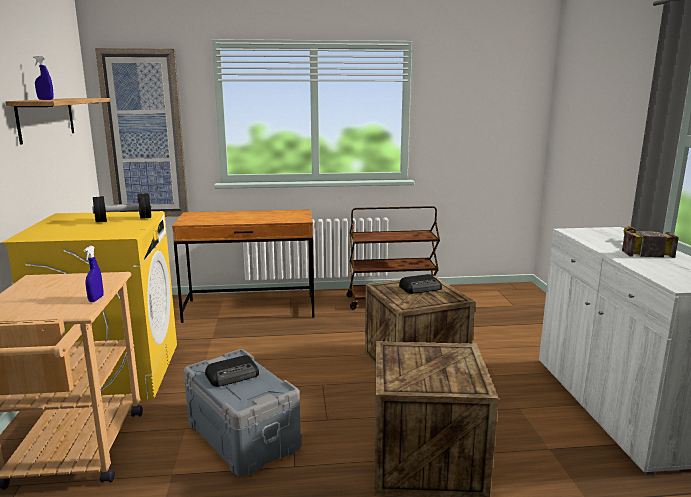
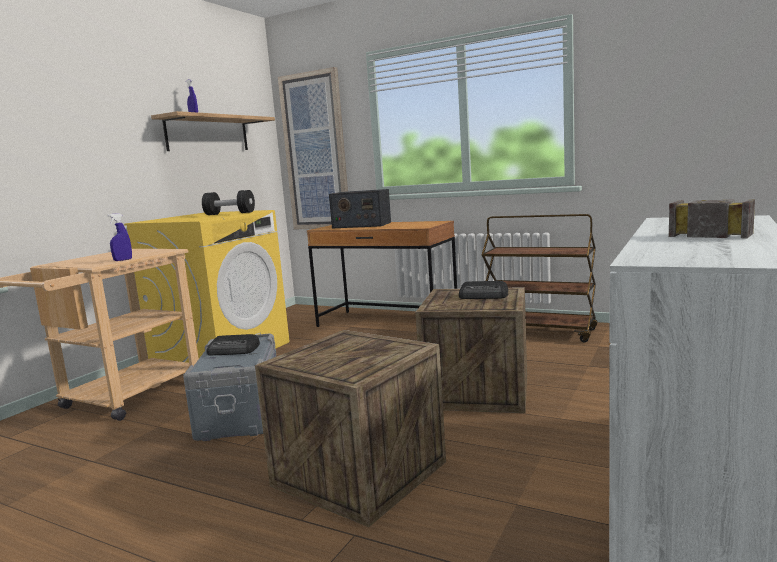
camera: 35 degrees right, 5 degrees down
(224, 216) = (361, 225): none -> radio

